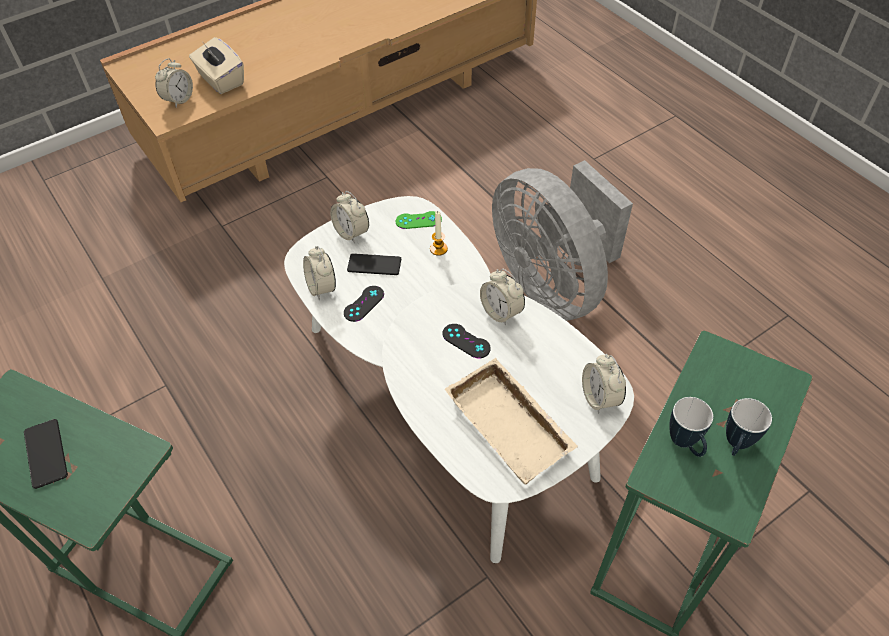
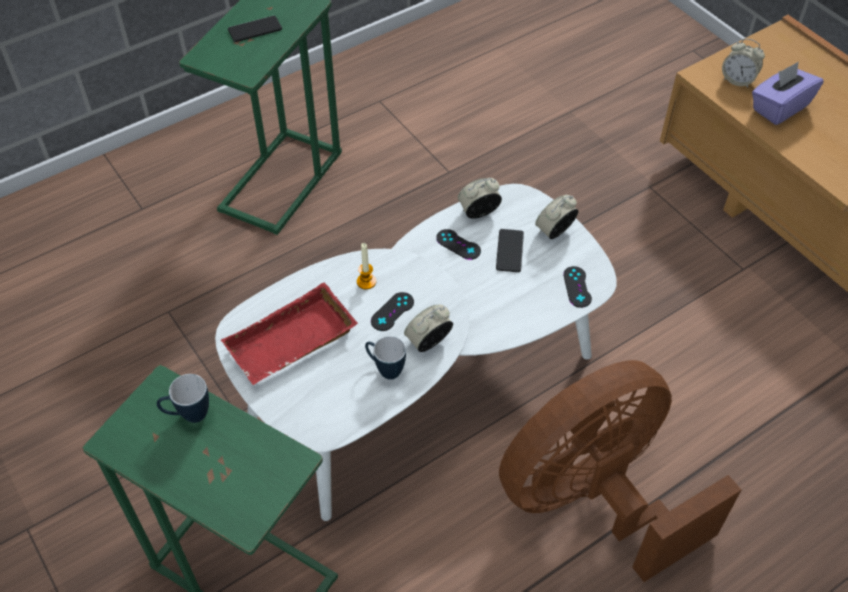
camera: 90 degrees right, 0 degrees up
(221, 80) = (779, 107): beige tissue box -> purple tissue box
(418, 220) = (577, 287): green game controller -> black game controller
(438, 249) = (535, 304): candle -> candle (366, 281)
(512, 425) = (291, 344): beige tray -> red tray
(552, 284) = (595, 499): grey fan -> brown fan
(600, 397) = (314, 419): alarm clock -> none
(735, 445) = (179, 457): mug -> mug (385, 369)

